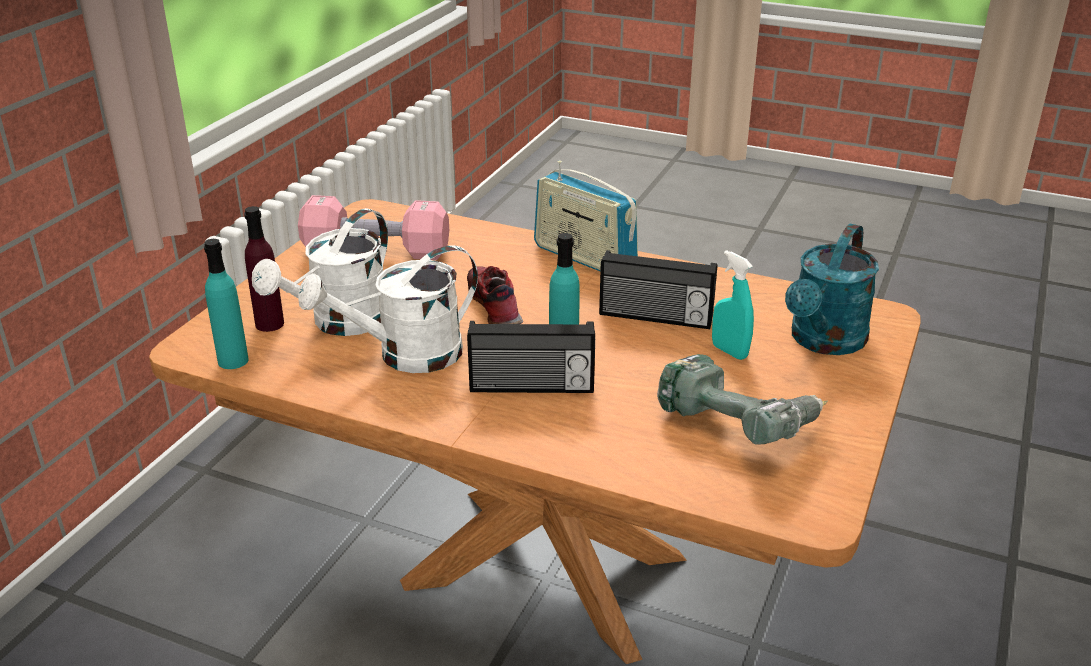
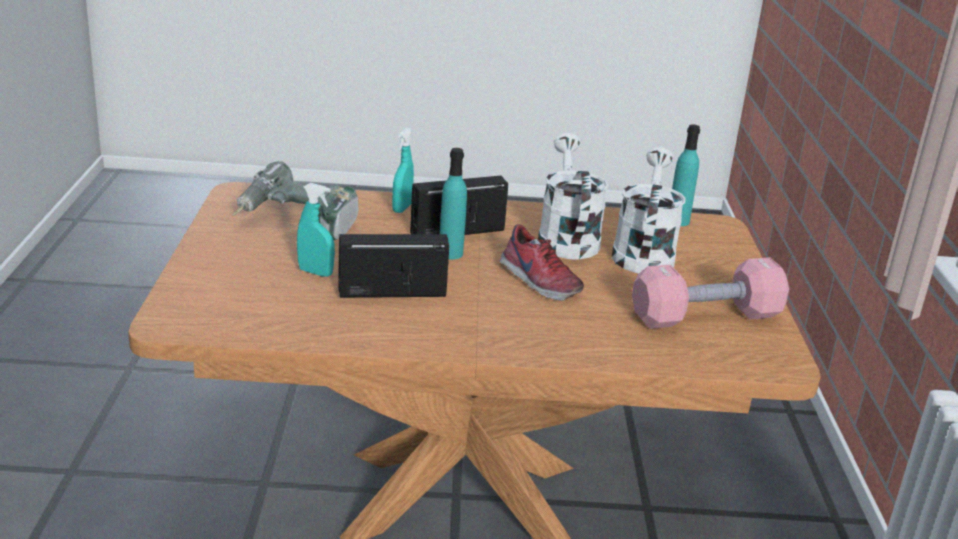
camera: 155 degrees right, 5 degrees down
(269, 324) = (693, 245): purple bottle -> none
(406, 356) = (566, 238): white watering can -> white watering can turned 45 degrees counterclockwise
(579, 439) = (402, 208): none -> turquoise spray bottle
(584, 257) = (499, 342): radio -> none
(824, 342) = (231, 291): turquoise watering can -> none

